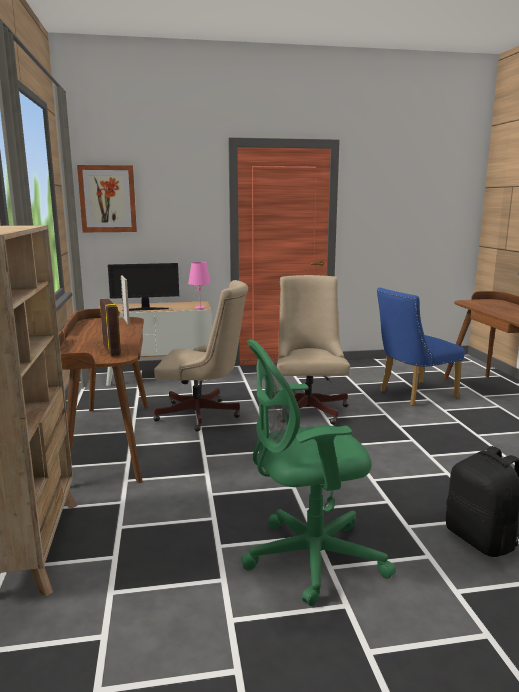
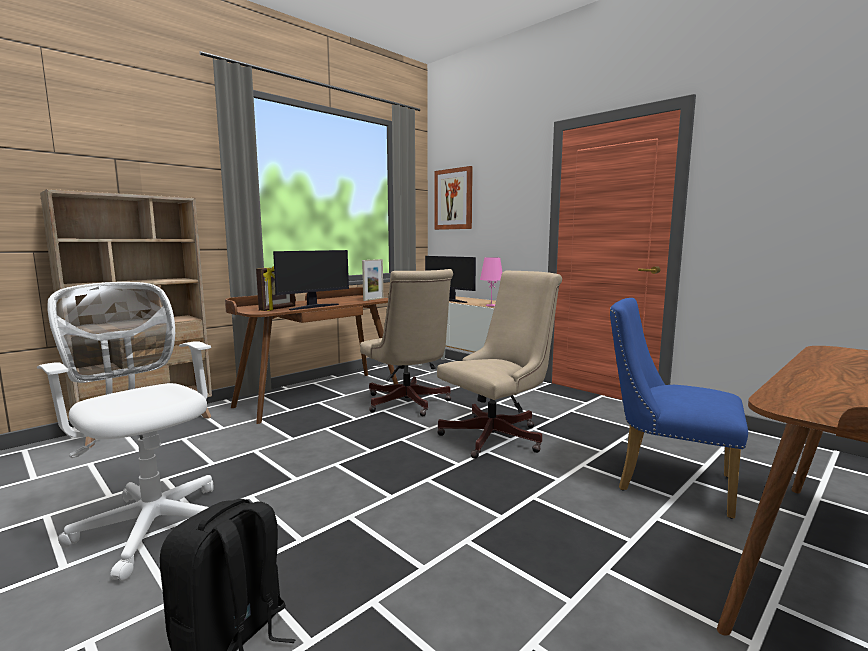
camera: 55 degrees right, 5 degrees down
(129, 340) = (313, 307): none -> monitor
(307, 558) = (151, 523): green office chair -> white office chair

